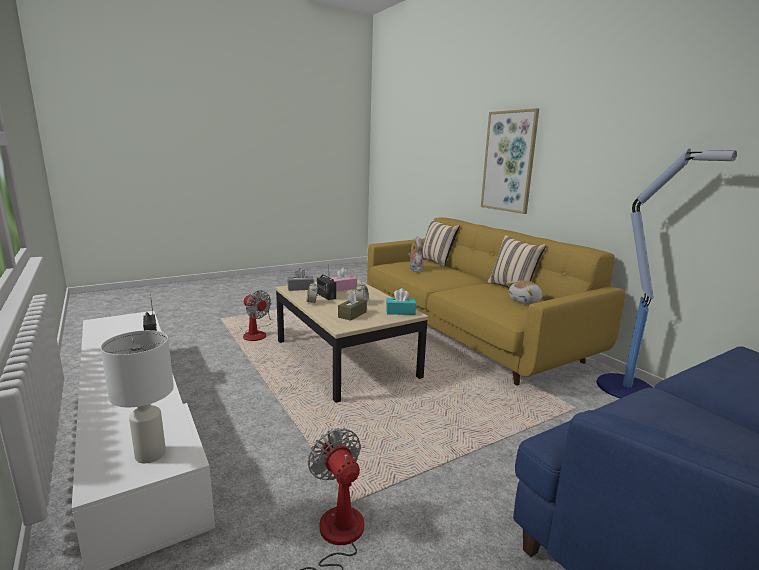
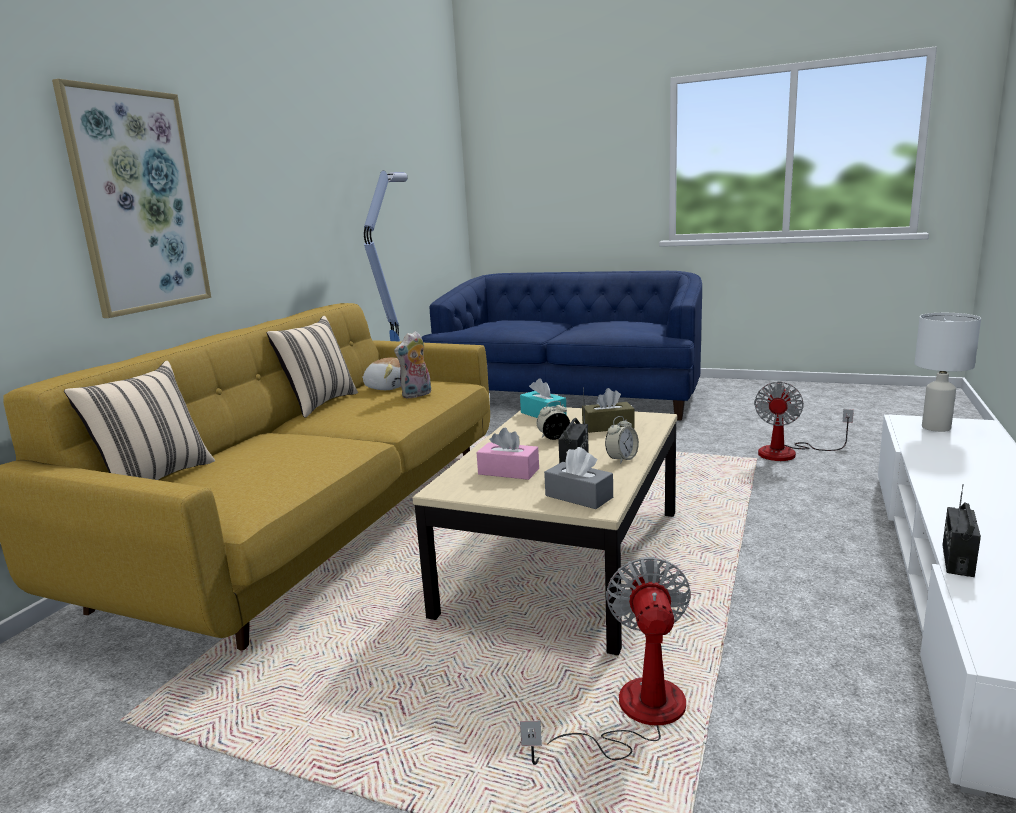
camera: 125 degrees left, 0 degrees up
(414, 270) = (283, 467): plush toy -> plush toy (417, 395)

